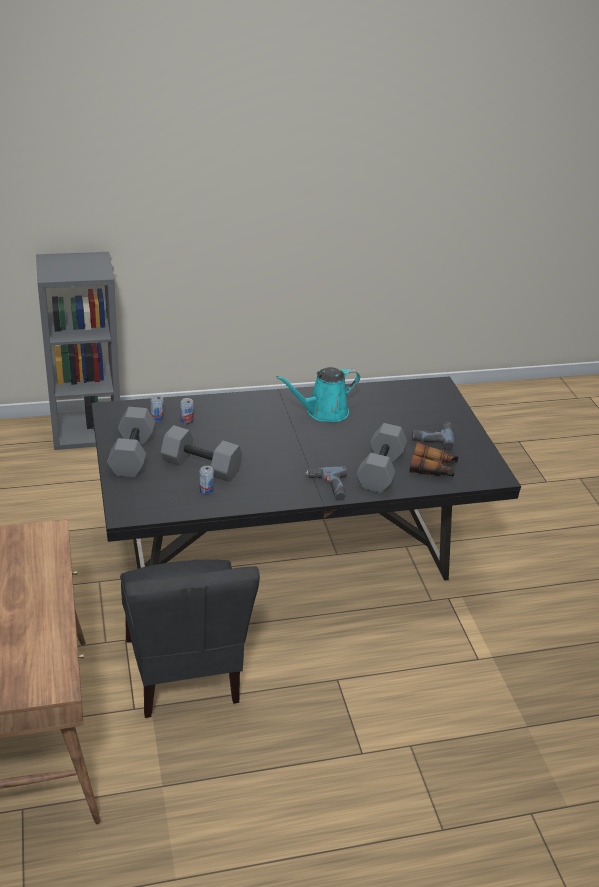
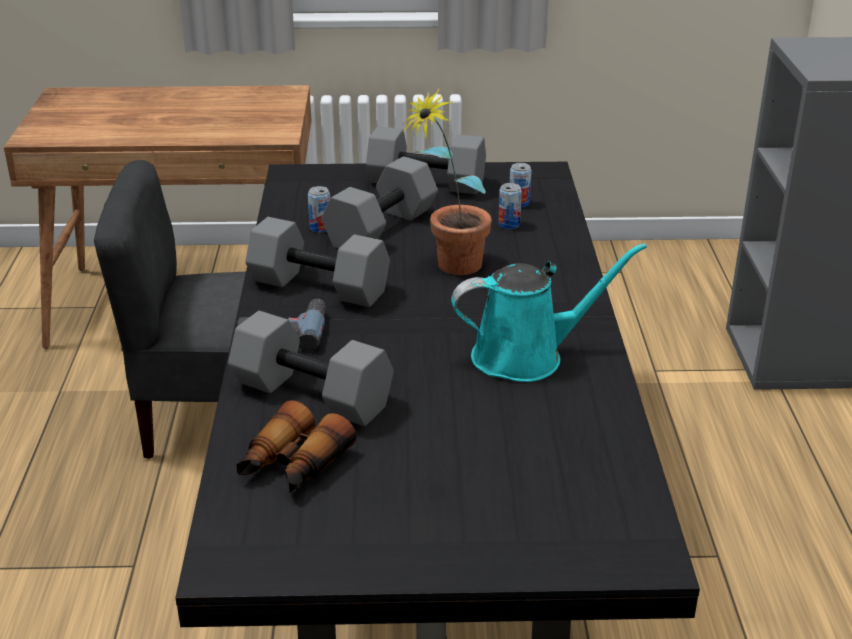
camera: 105 degrees right, 5 degrees down
(245, 438) = (448, 269): none -> potted plant
(279, 482) = (317, 287): none -> grey dumbbell
(323, 412) = (526, 356): turquoise watering can -> turquoise watering can turned 90 degrees clockwise
(432, 437) = (409, 489): power drill -> none

